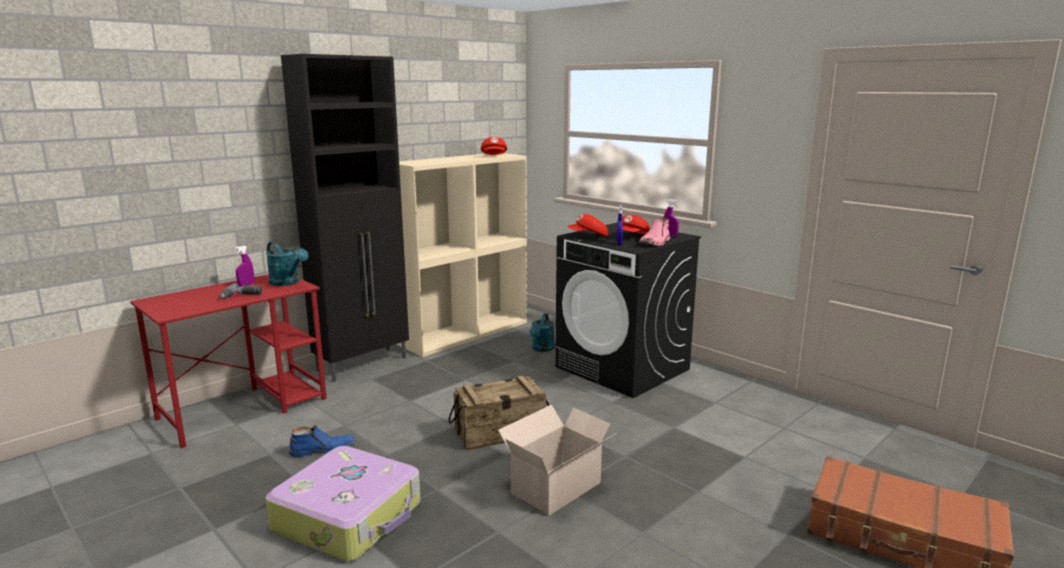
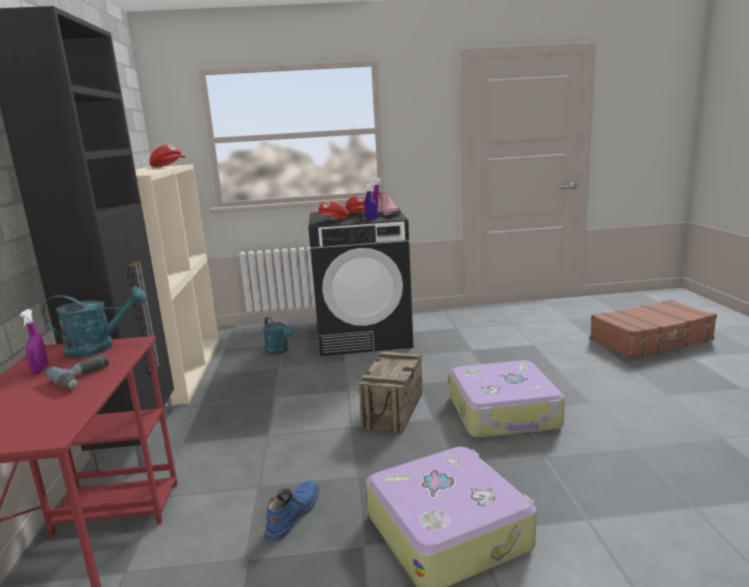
camera: 50 degrees left, 0 degrees up
(558, 487) = (504, 413): cardboard box -> suitcase

